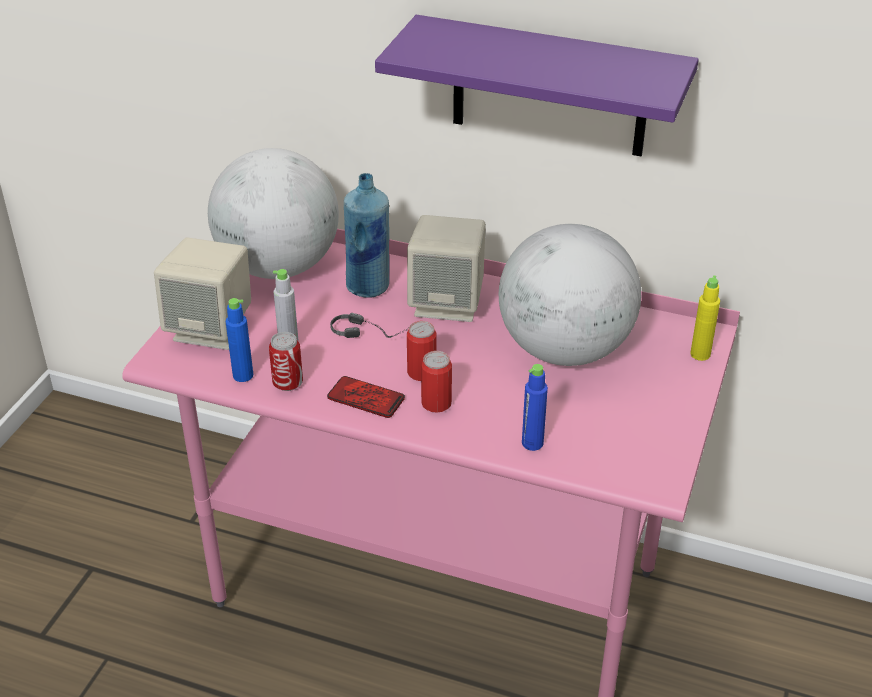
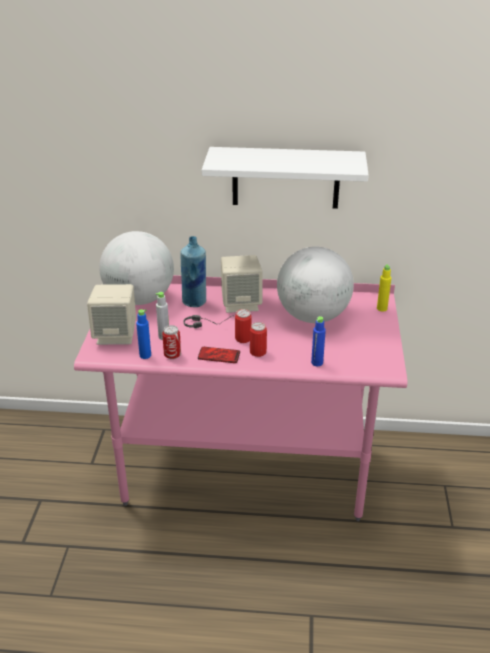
camera: 15 degrees left, 5 degrees down
(549, 87) = (285, 178): purple shelf -> white shelf

